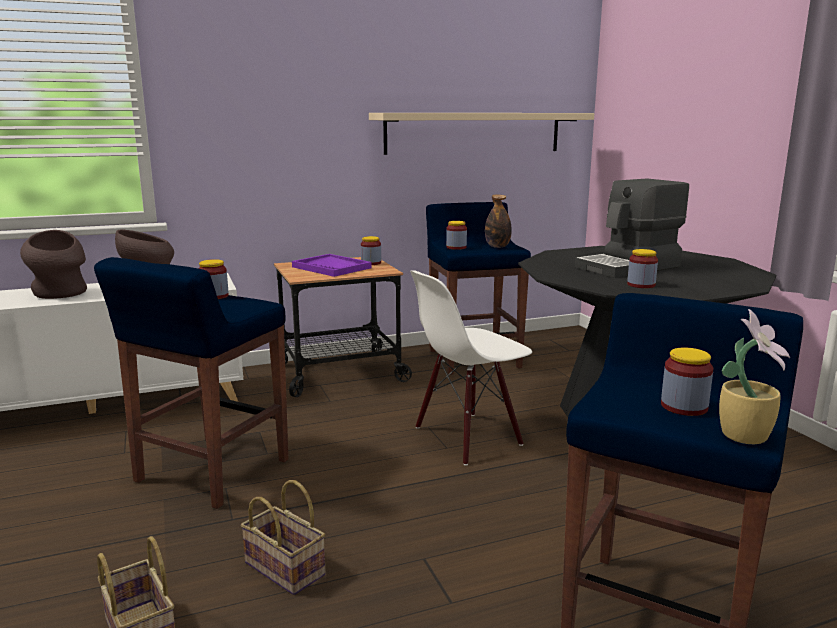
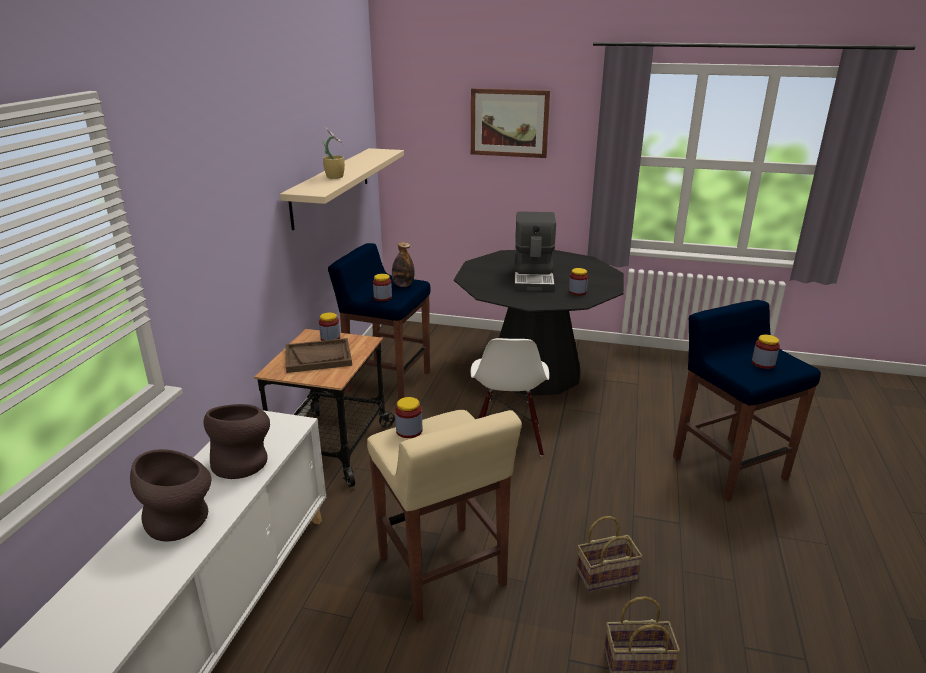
camera: 55 degrees left, 10 degrees up
(210, 472) = (442, 573): blue stool -> beige stool
(331, 267) = (318, 357): purple tray -> brown tray
(711, 74) = (509, 123): none -> picture
(745, 435) = (800, 366): potted plant -> potted plant (335, 177)

